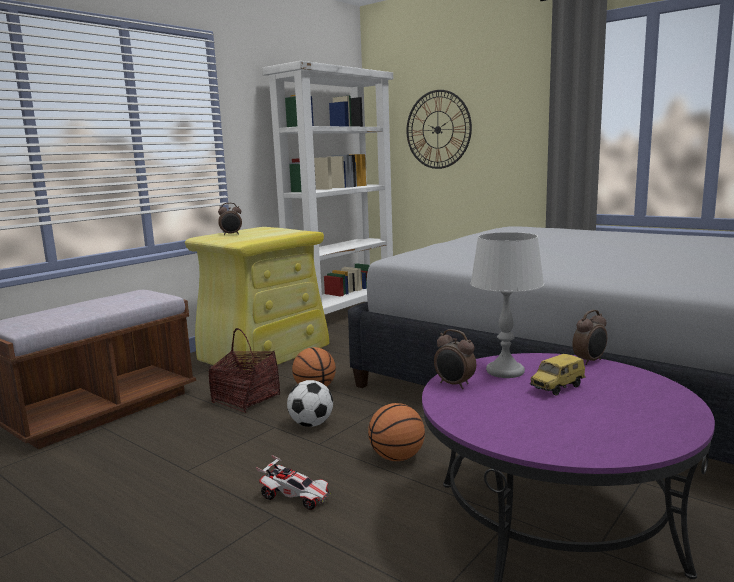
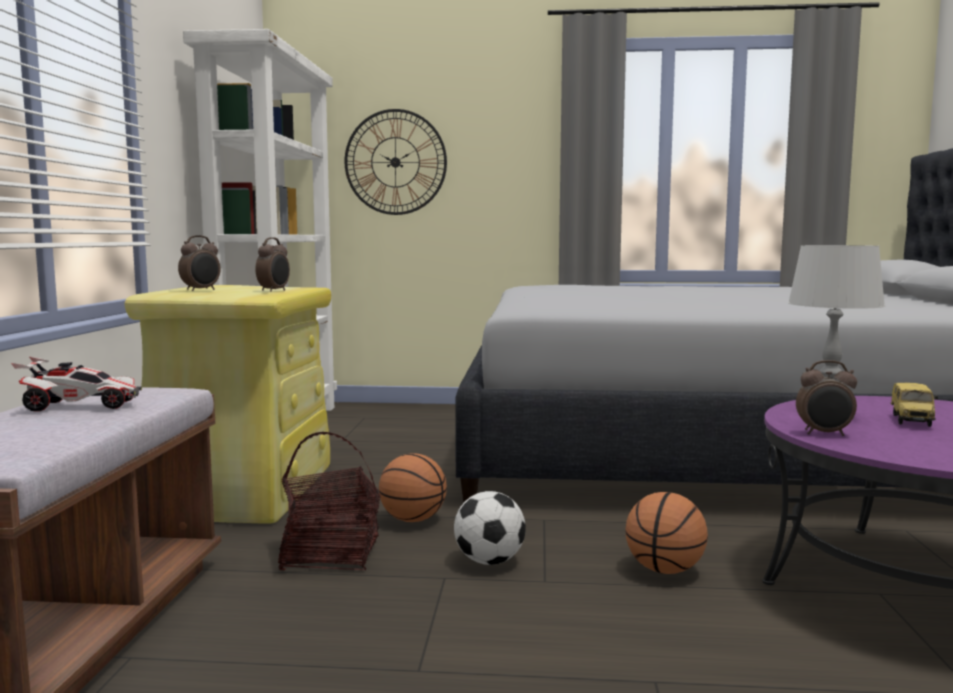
camera: 35 degrees left, 5 degrees down
(295, 497) = (638, 650): toy car -> toy car (81, 406)
(590, 361) = (865, 398): alarm clock -> alarm clock (274, 291)

